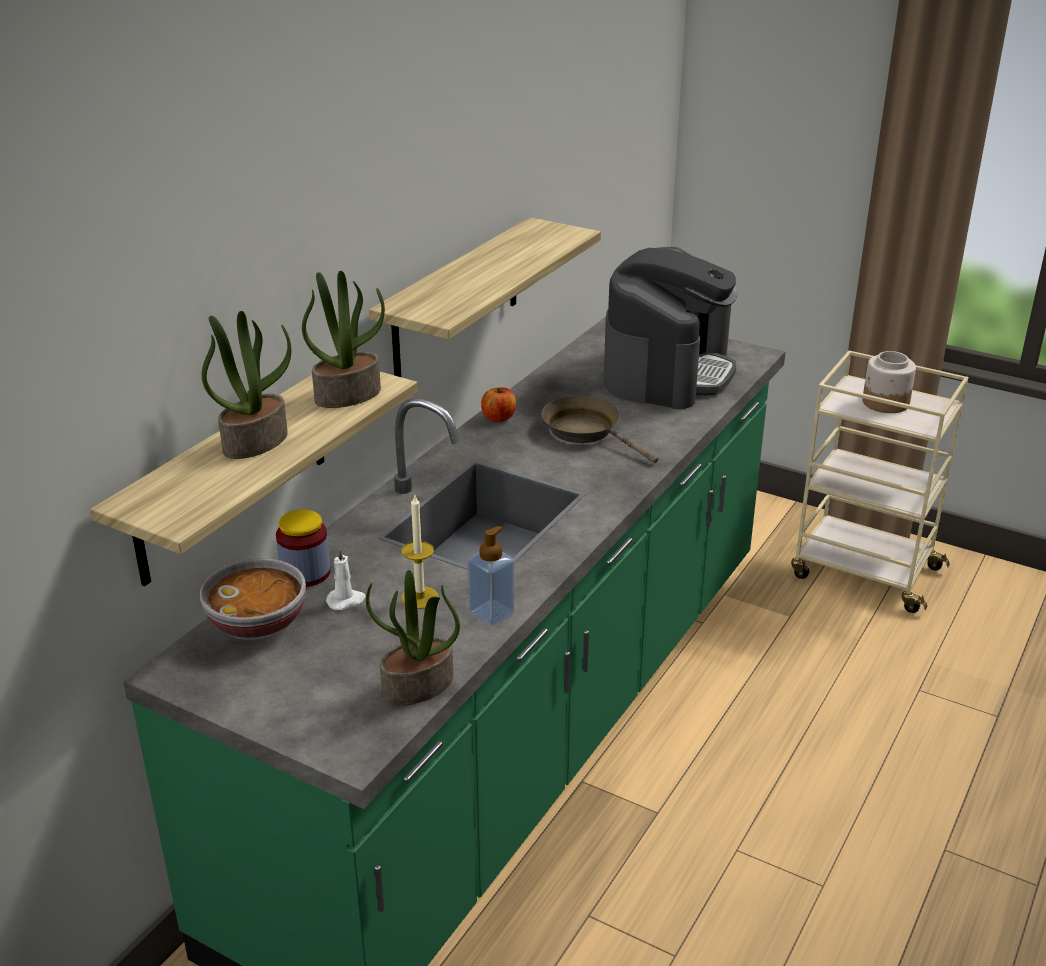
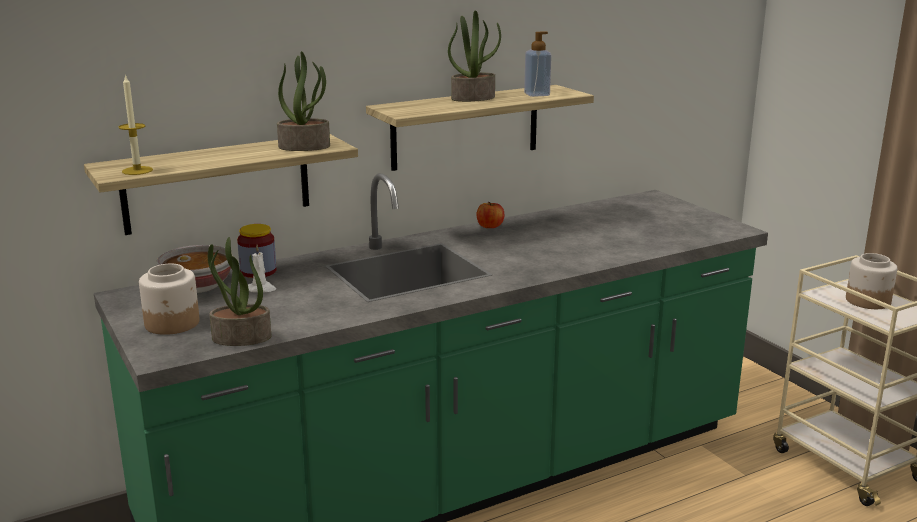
camera: 30 degrees right, 10 degrees down
(255, 441) = (215, 155): potted plant -> potted plant (473, 98)
(303, 694) = (172, 323): none -> jar
(420, 597) = (306, 298): candle -> candle (137, 170)
(491, 613) = (338, 317): soap dispenser -> soap dispenser (537, 94)
(586, 431) = (541, 244): brown frying pan -> none
(667, 372) = (651, 226): coffee machine -> none

